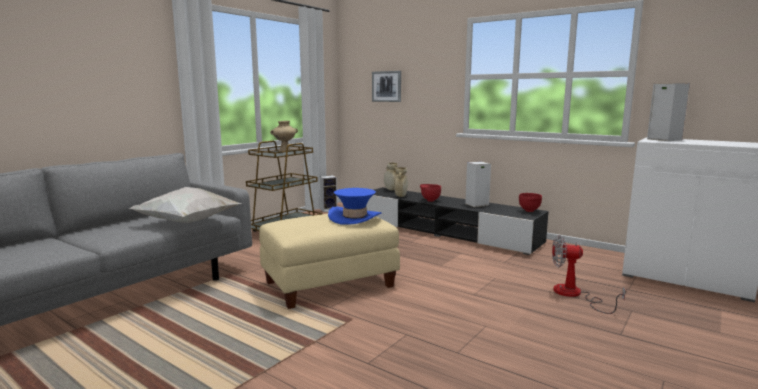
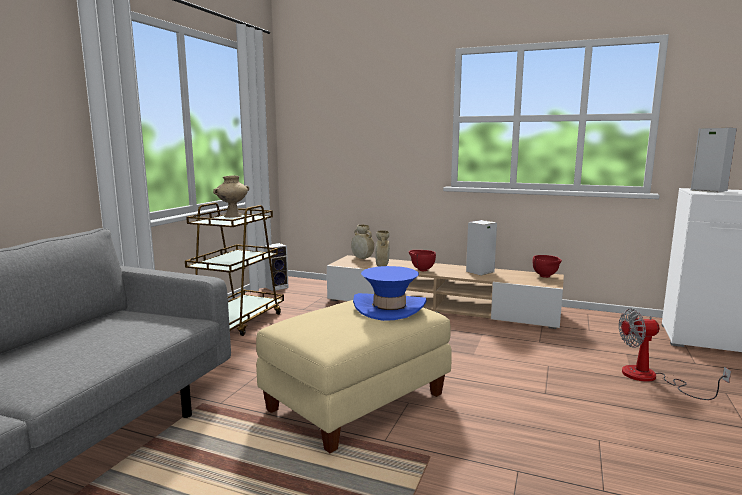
camera: 15 degrees left, 0 degrees up
(189, 223) = (151, 339): white pillow -> none
(386, 86) = (347, 130): picture -> none
(445, 232) = (440, 306): black tv stand -> beige tv stand

